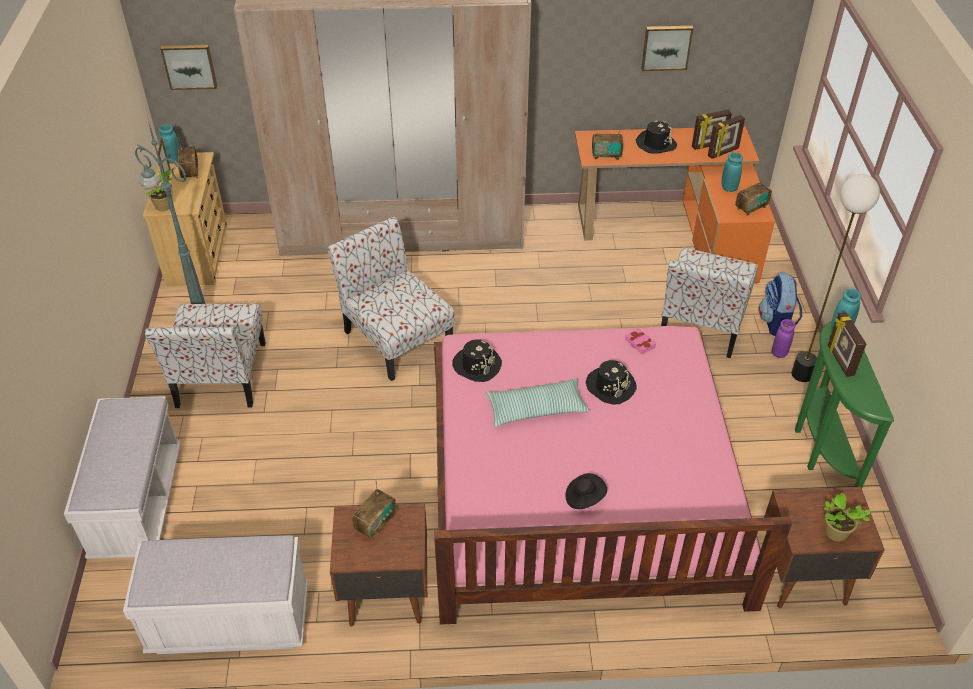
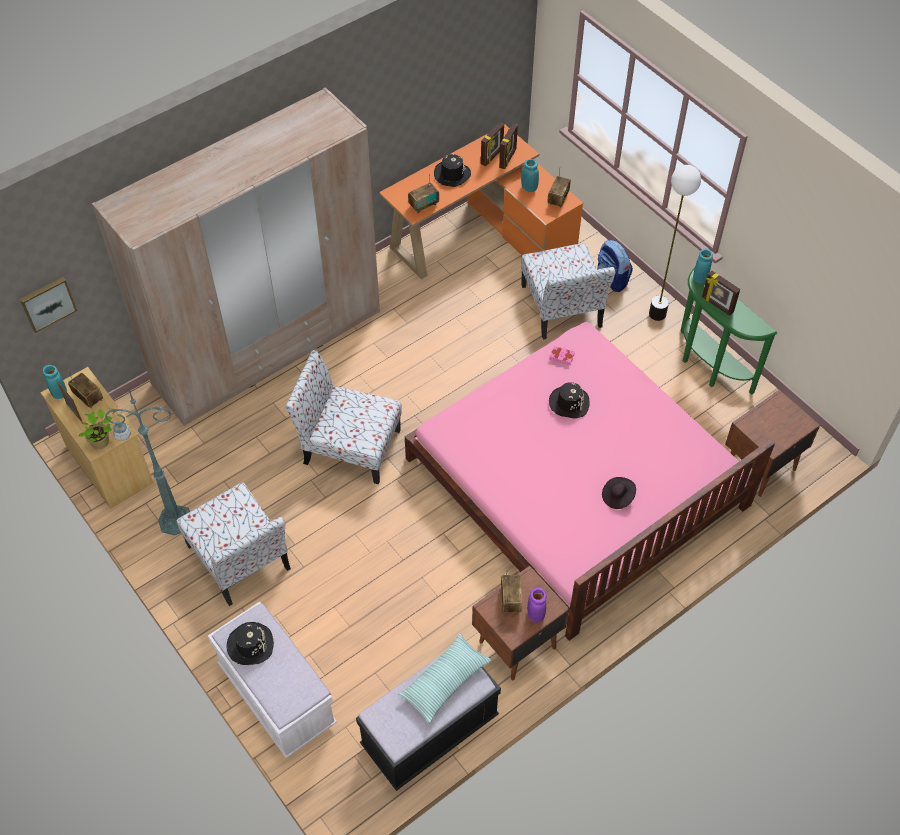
camera: 35 degrees left, 10 degrees up
(230, 622) = (430, 731): white bench -> black bench
(477, 365) = (464, 439): black hat -> black hat (250, 645)
(536, 409) = (534, 450): pillow -> pillow (445, 681)
(666, 47) = (437, 94): picture -> none
(779, 352) = (631, 304): purple vase -> purple vase (535, 614)
(835, 534) = (787, 431): potted plant -> none

